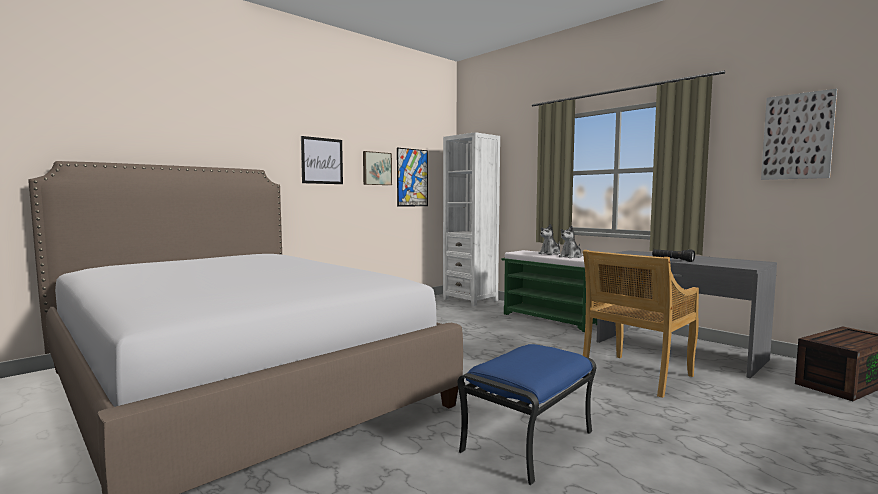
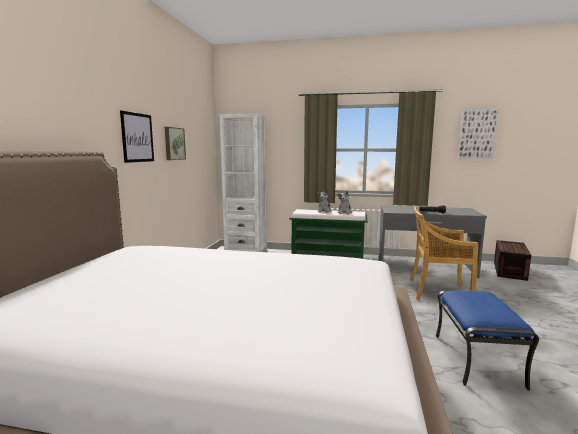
camera: 35 degrees left, 5 degrees up
(412, 177) = (195, 151): picture -> none
(636, 375) = (437, 291): beige chair -> beige chair turned 90 degrees clockwise

